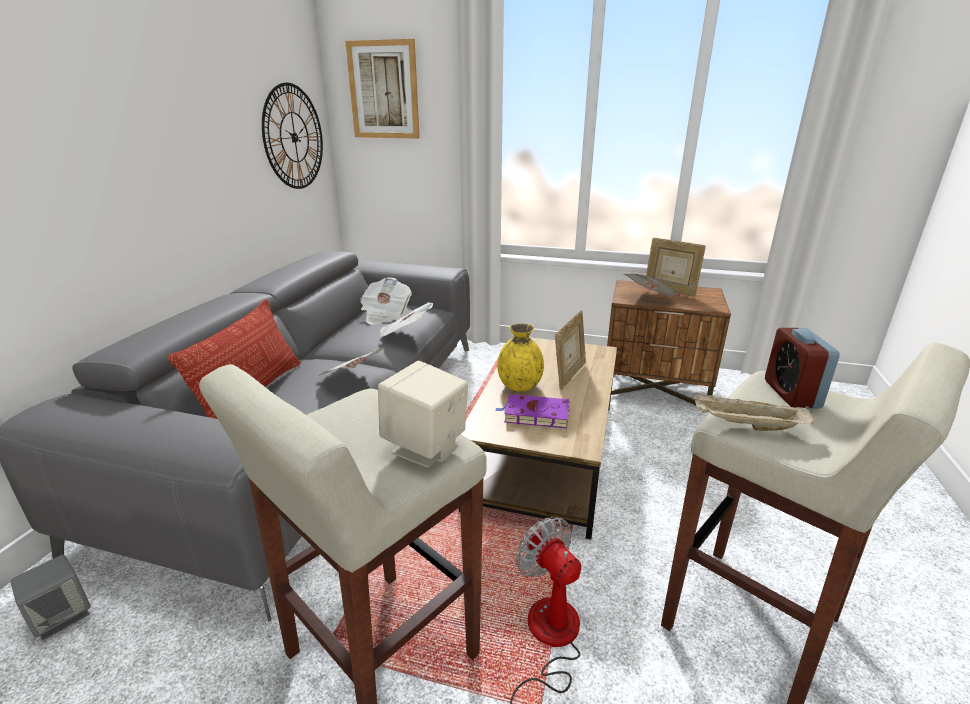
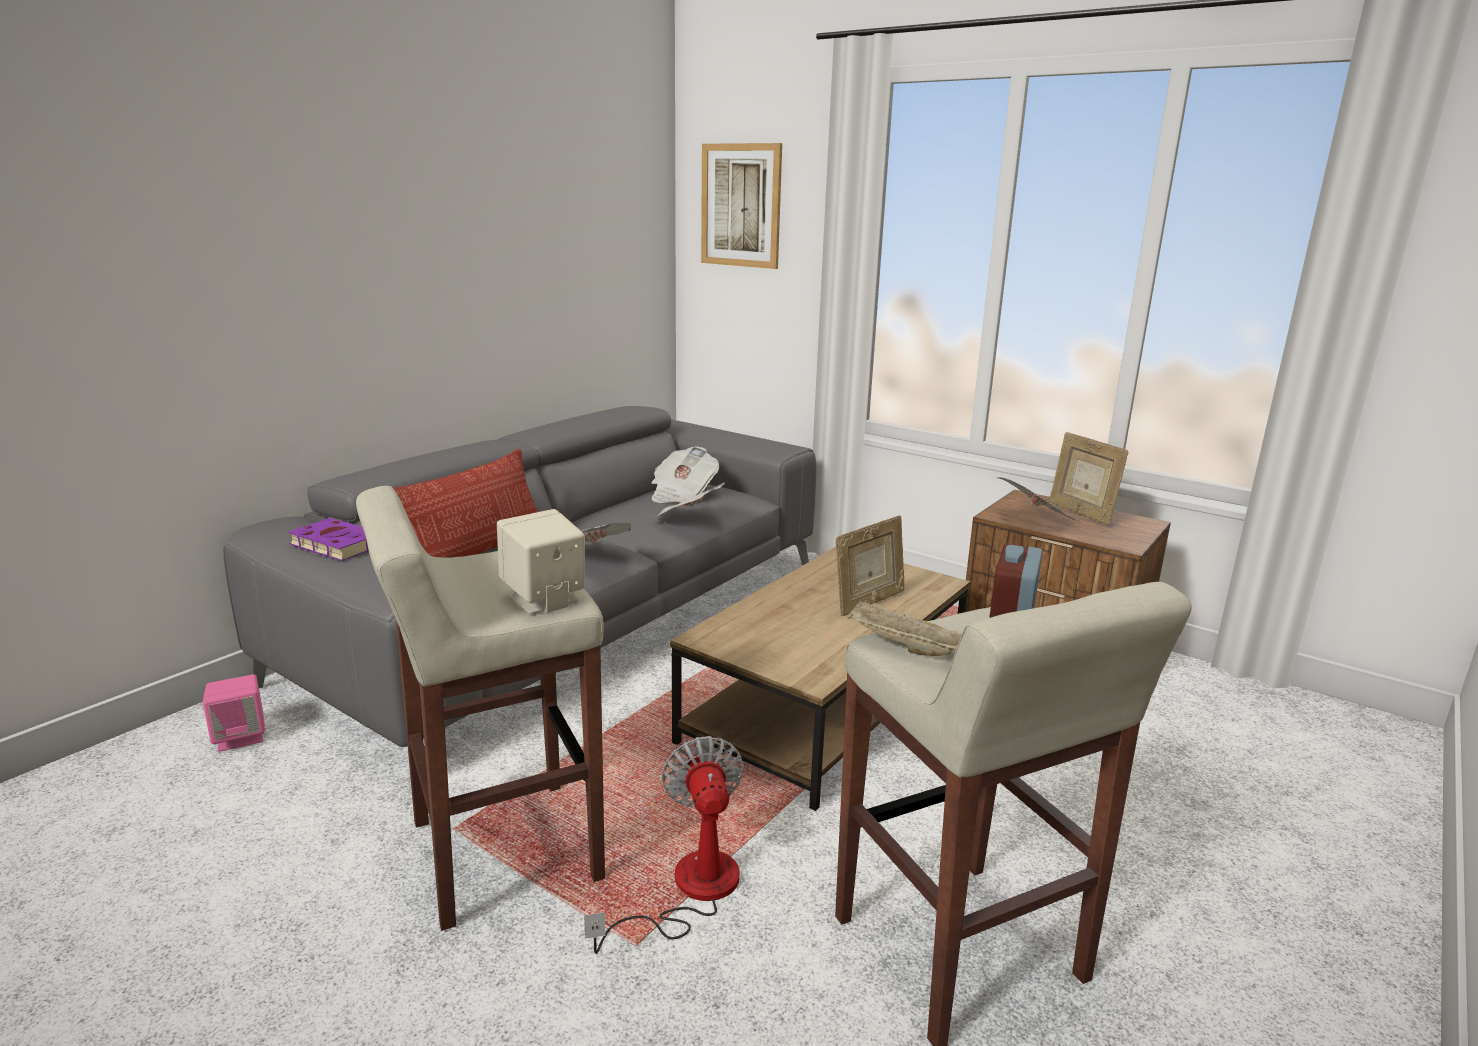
camera: 20 degrees right, 5 degrees down
(62, 616) = (241, 737): grey speaker -> pink speaker
(294, 137) = (618, 260): wall clock -> none
(520, 386) = (792, 603): yellow vase -> none
(534, 415) = (783, 636): purple book -> purple book (335, 544)

